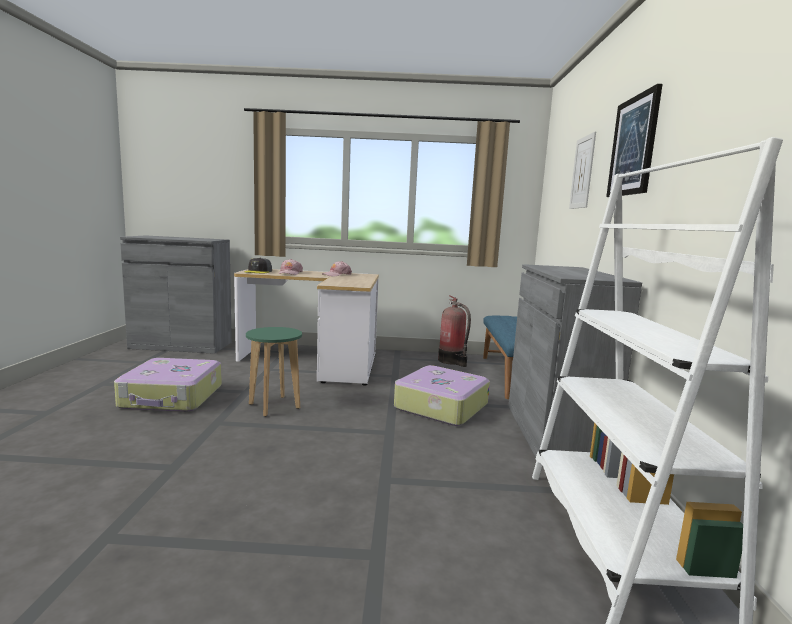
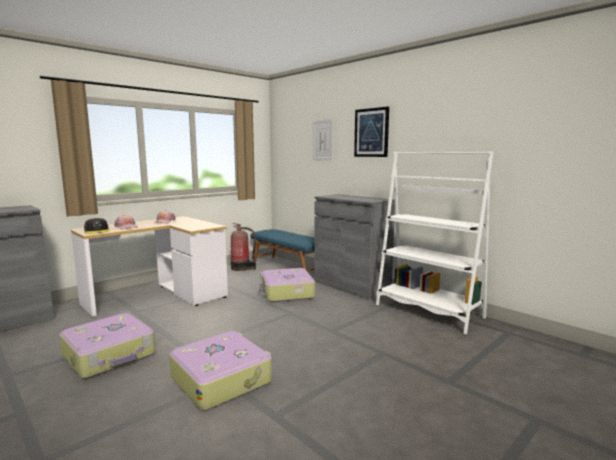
camera: 45 degrees left, 0 degrees up
(171, 465) = (222, 379): none -> suitcase
(274, 406) = (200, 328): green stool -> none

